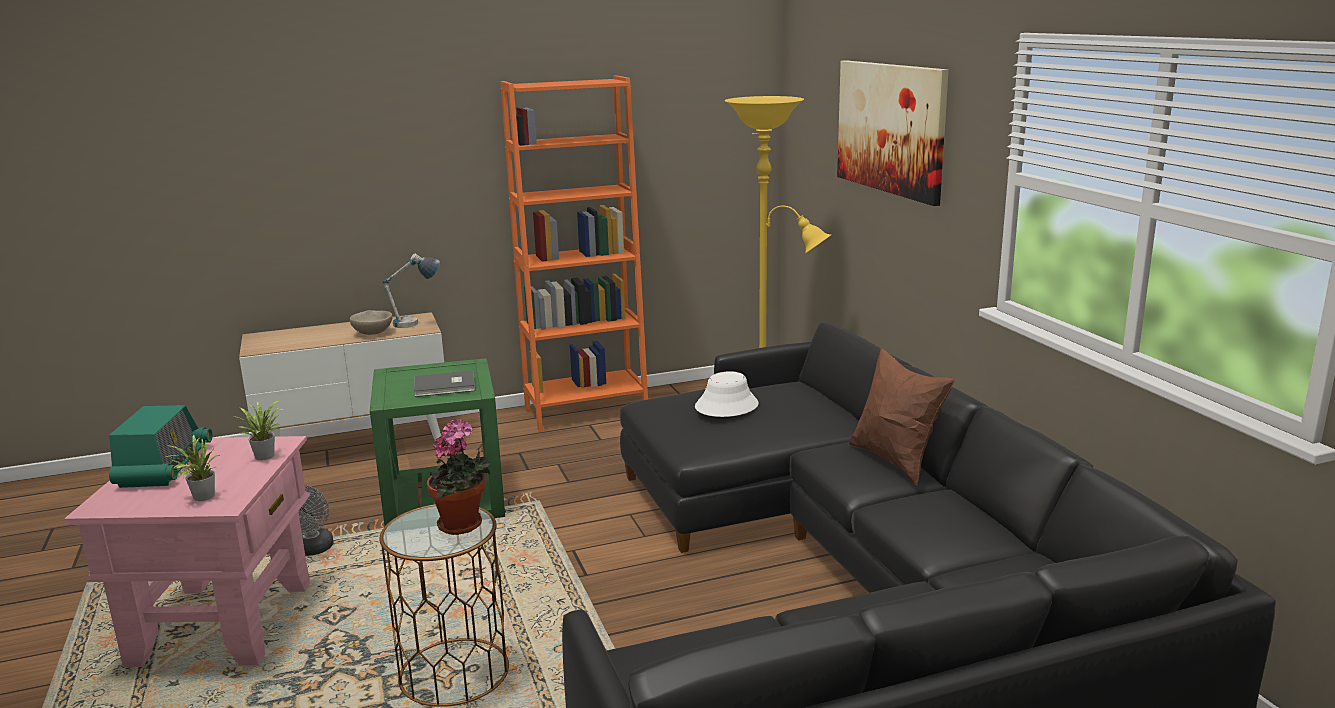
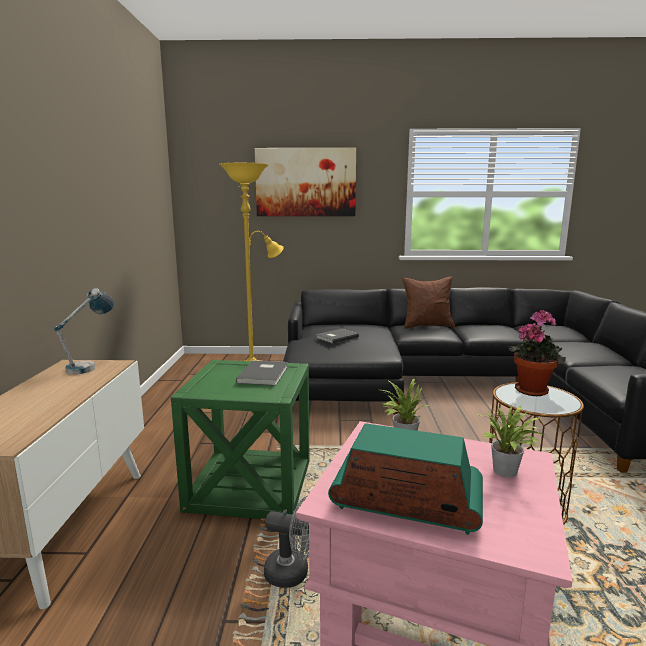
camera: 70 degrees left, 5 degrees down
(373, 333) = (81, 382): beige bowl -> none
(586, 411) = (160, 410): orange bookcase -> none
(726, 406) = (336, 337): white hat -> grey book

